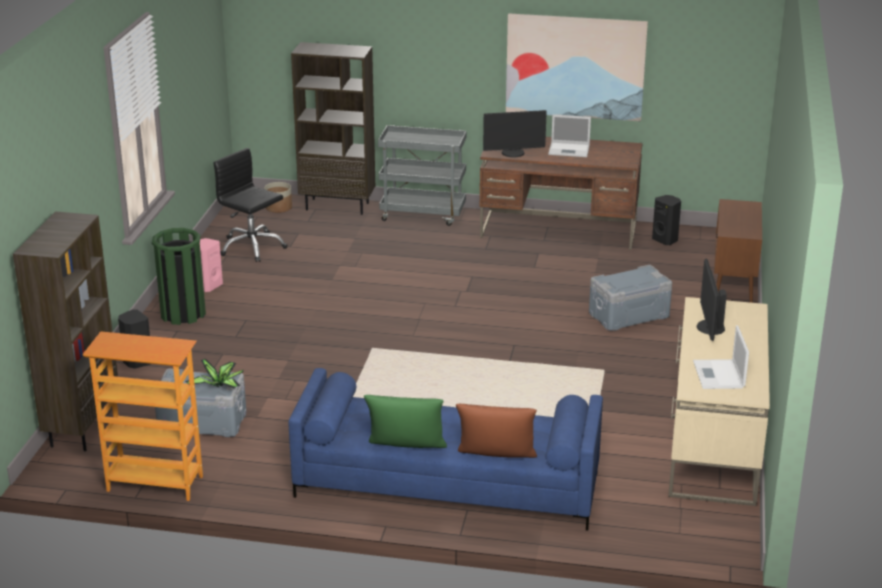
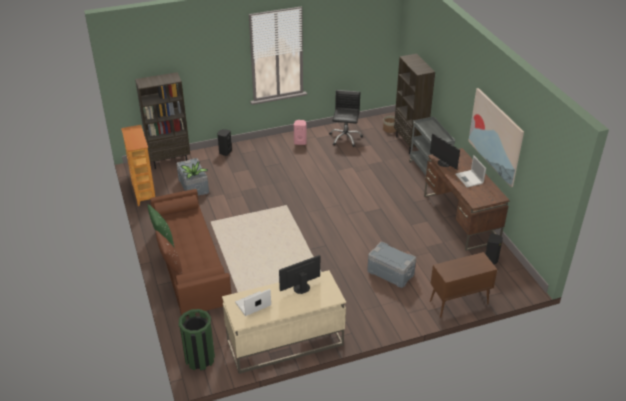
camera: 60 degrees right, 10 degrees up
(183, 313) = (271, 146): green trash can -> green trash can (200, 358)
(446, 485) = (191, 267): blue sofa -> brown sofa

